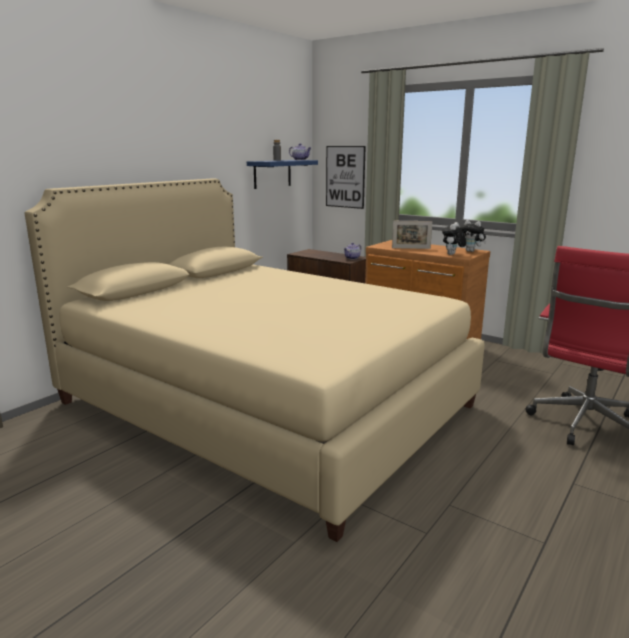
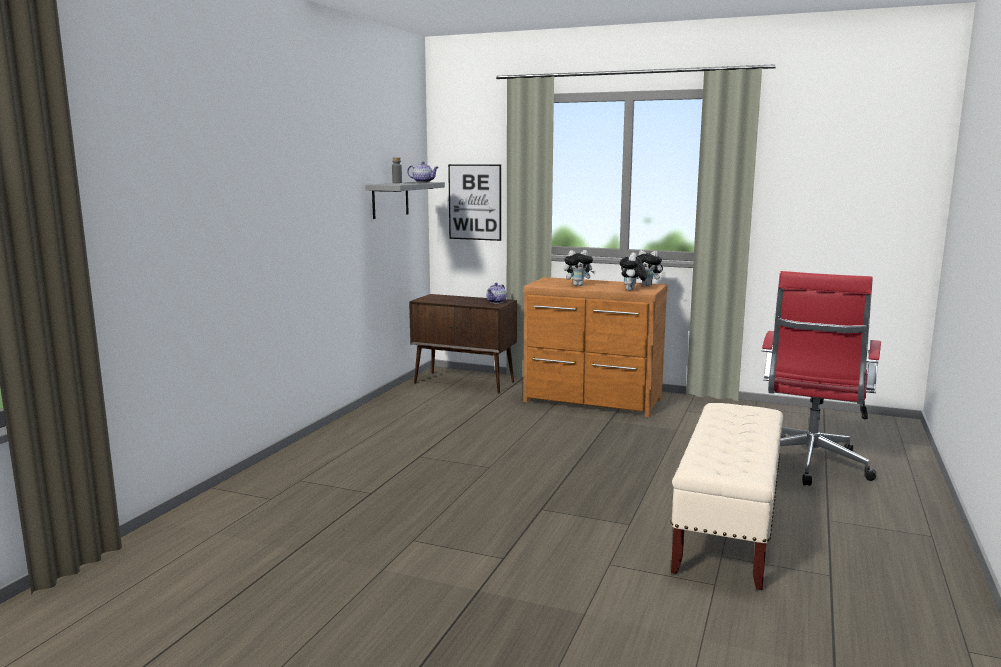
camera: 15 degrees left, 5 degrees down
(265, 404) = (453, 483): beige bed -> none
(272, 174) = (390, 199): blue shelf -> grey shelf
(411, 248) = (578, 285): picture frame -> plush toy
(470, 478) = (727, 529): none -> beige bench

